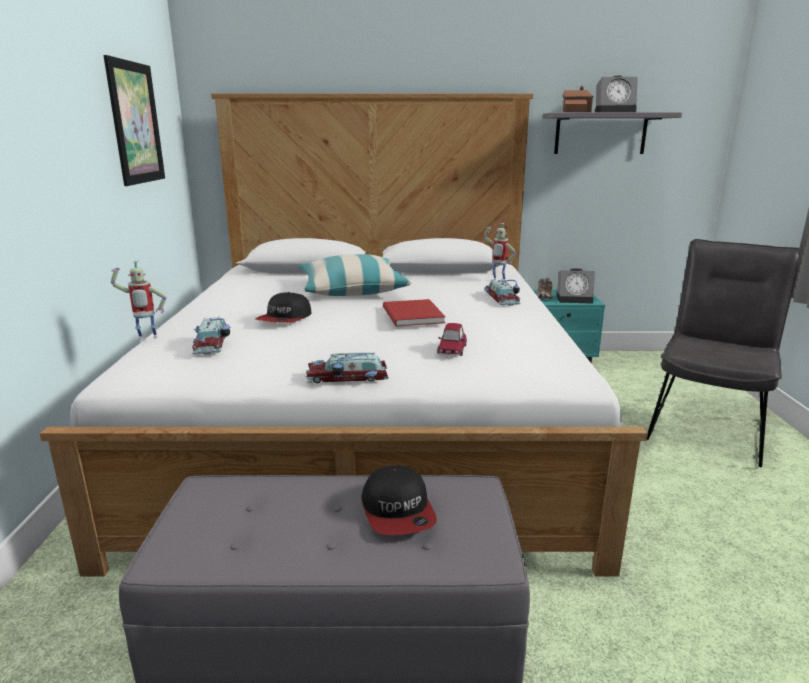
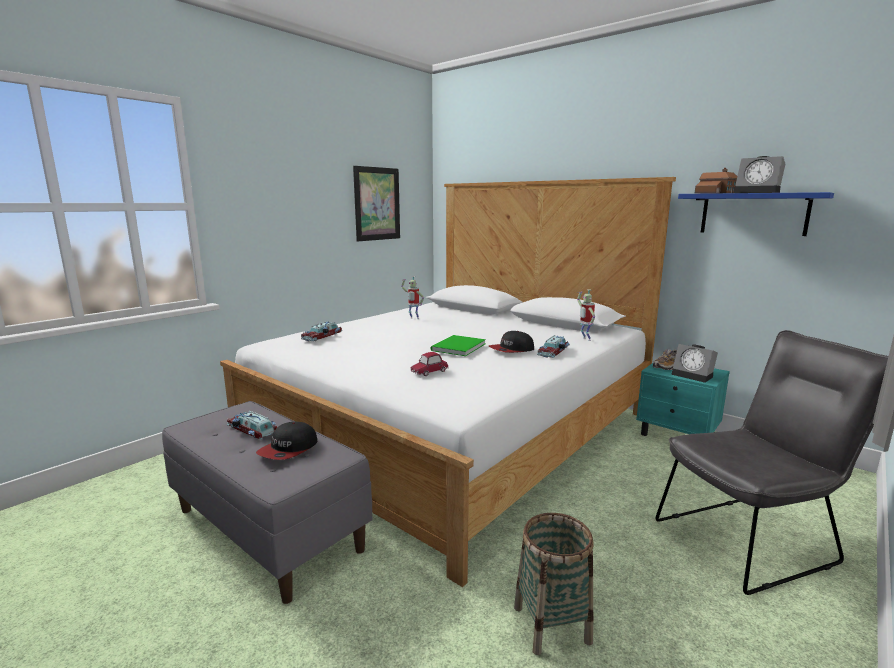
camera: 40 degrees right, 5 degrees down
(147, 339) = (309, 329): toy robot -> toy robot (413, 318)
(285, 319) = (383, 333): cap -> cap (511, 350)
(348, 378) = (341, 369): toy car -> toy car (251, 430)
(352, 290) = (466, 326): pillow -> none
(411, 316) = (456, 347): red book -> green book
(600, 134) = (753, 214): grey shelf -> blue shelf
(713, 562) = (552, 624): none -> basket

